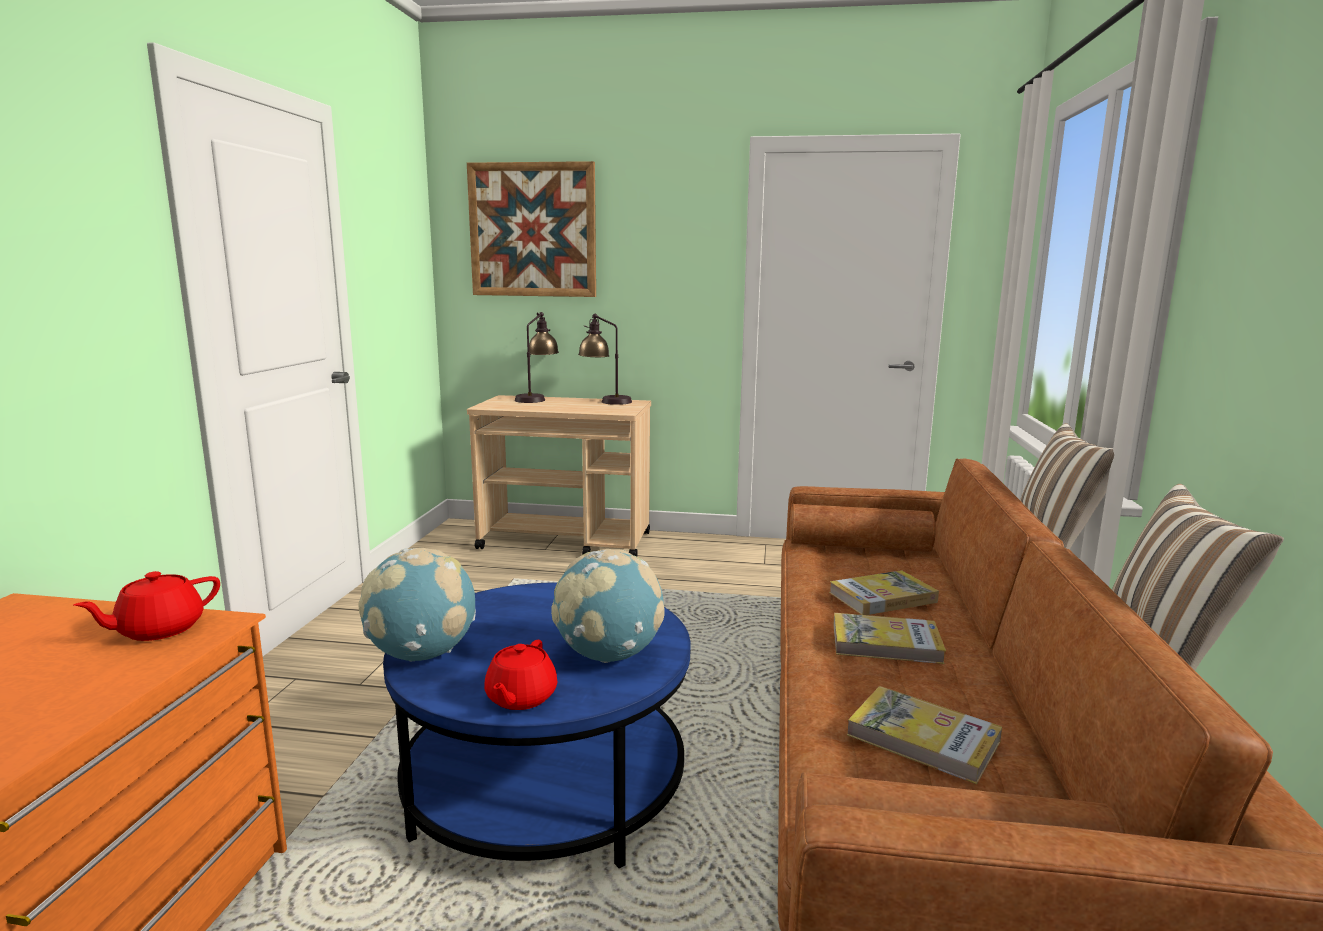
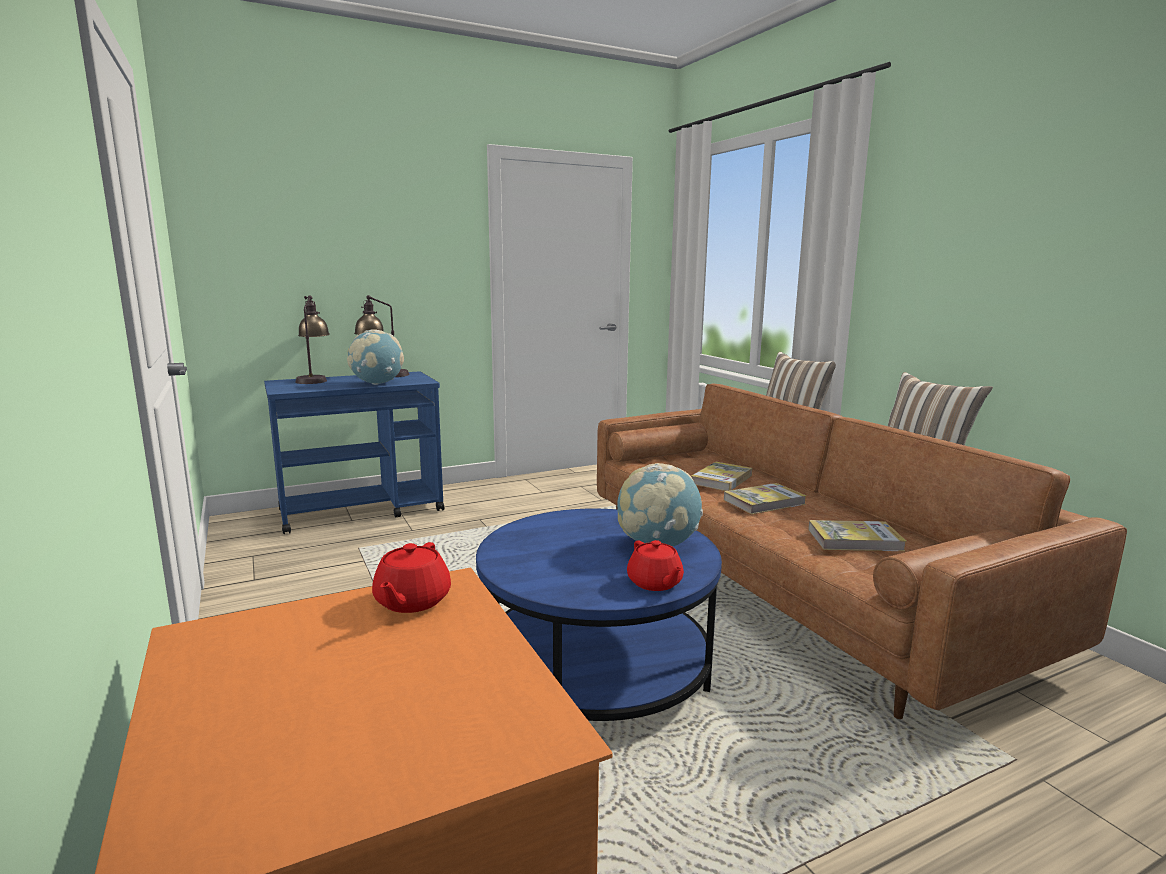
camera: 35 degrees left, 0 degrees up
(422, 654) = (536, 582): globe -> globe (377, 383)
(532, 230) = (290, 215): picture -> none
(567, 541) = (362, 510): beige cart -> blue cart

